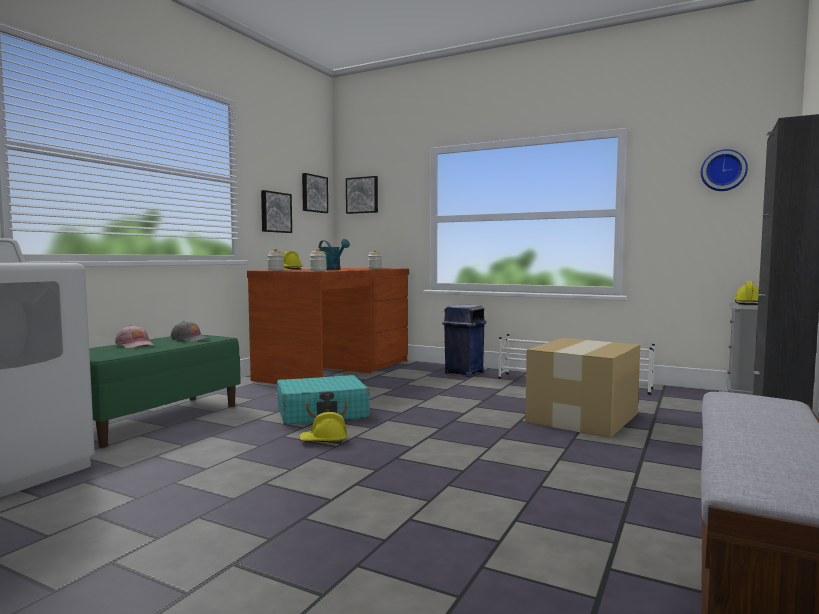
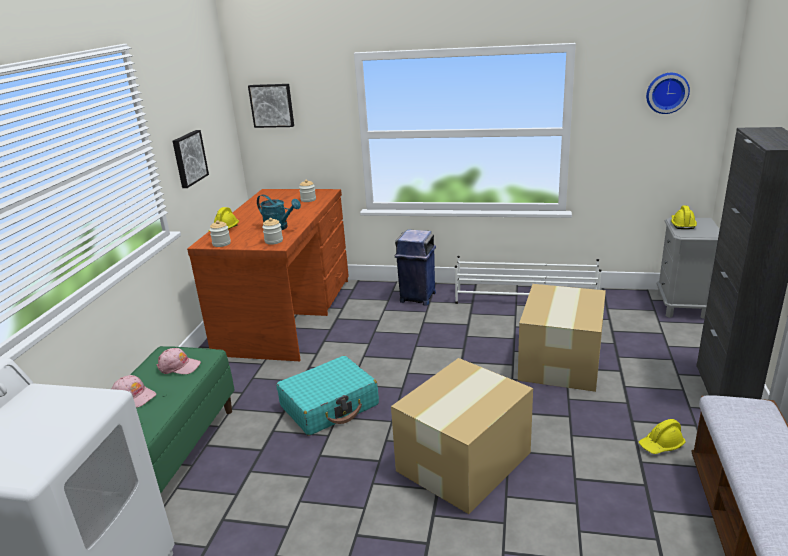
camera: 15 degrees left, 20 degrees up
(190, 339) = (179, 366): grey cap -> pink cap
(313, 193) = (216, 114): picture -> none
(323, 441) = (362, 454): yellow hard hat -> yellow hard hat (661, 445)
(424, 458) = (465, 461): none -> cardboard box

